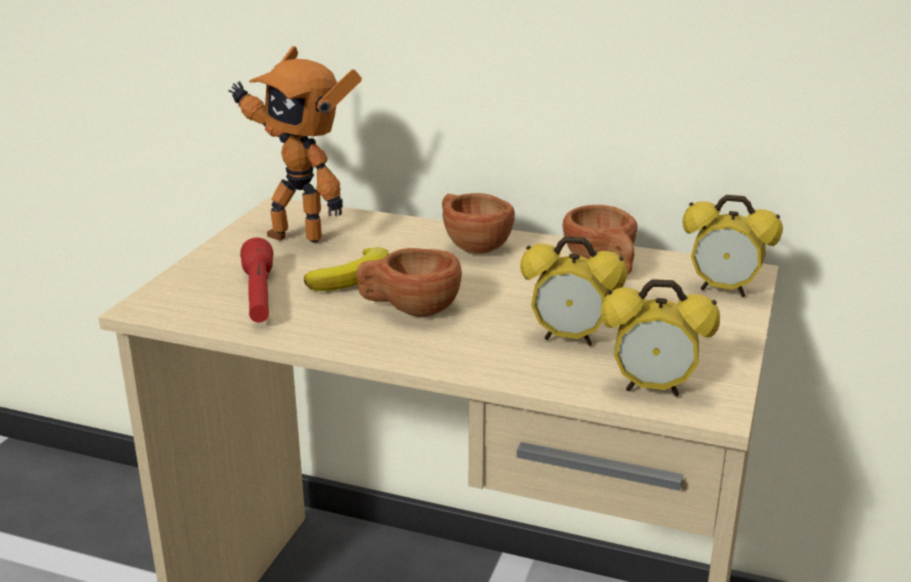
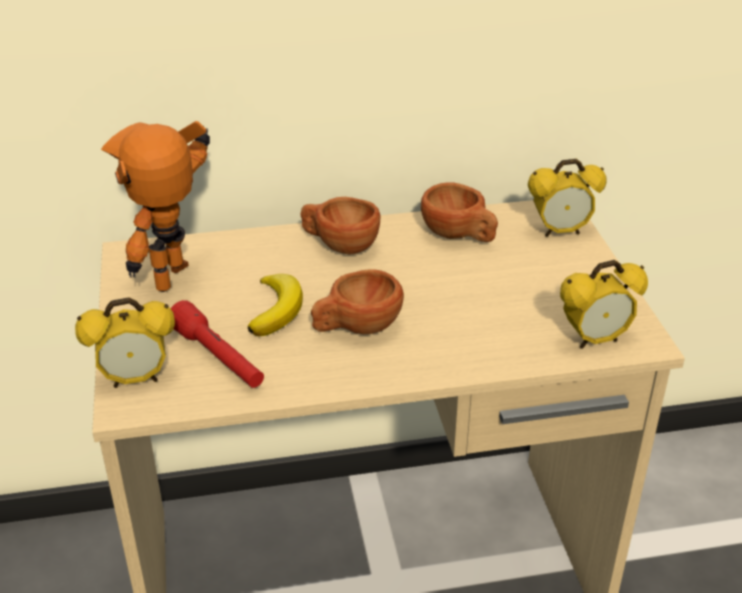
camera: 30 degrees left, 10 degrees up
(298, 235) = (180, 279): toy robot -> toy robot turned 120 degrees clockwise
(569, 339) = (500, 315): alarm clock -> alarm clock (135, 379)

